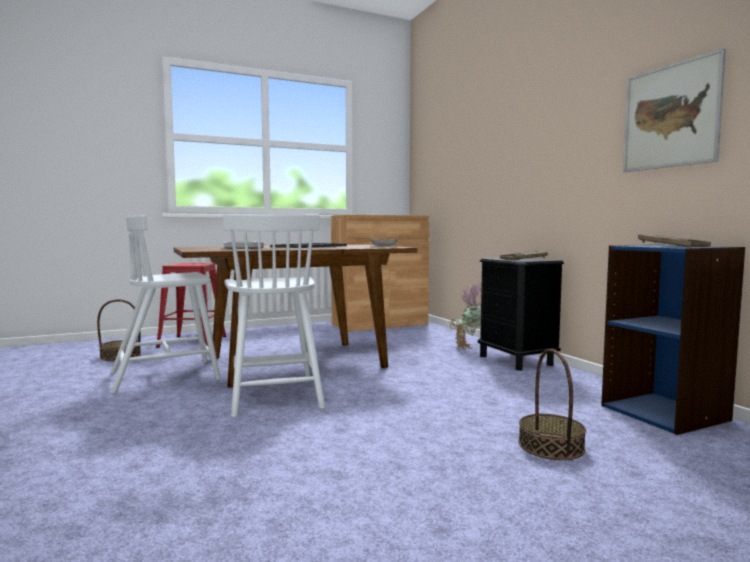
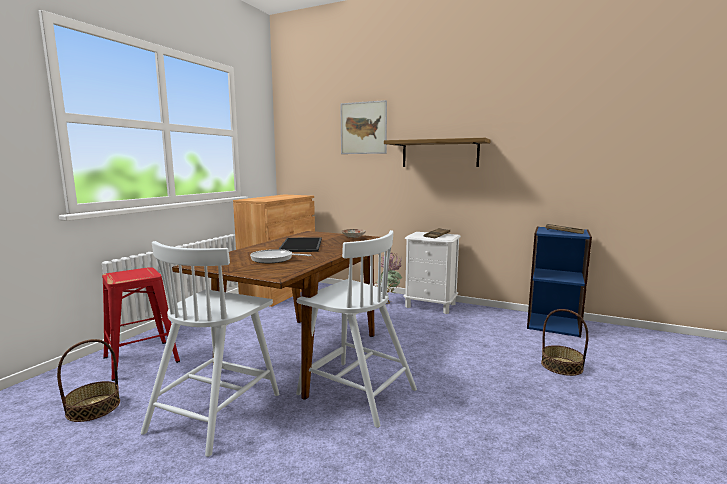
camera: 40 degrees left, 5 degrees up
(516, 360) = (430, 305): black nightstand -> white nightstand
(546, 145) = (440, 153): none -> shelf
(670, 116) = (540, 150): picture -> picture (363, 128)

